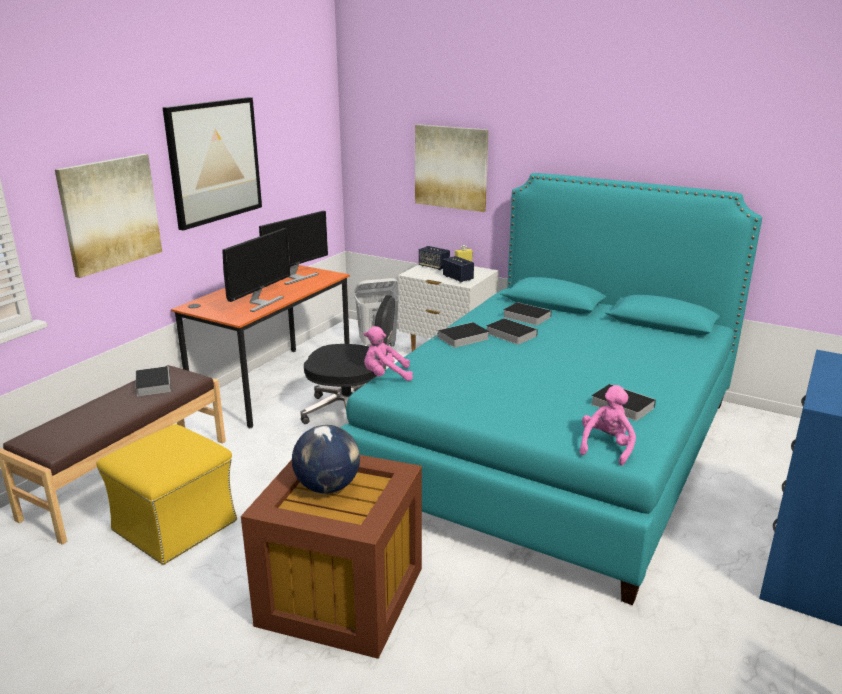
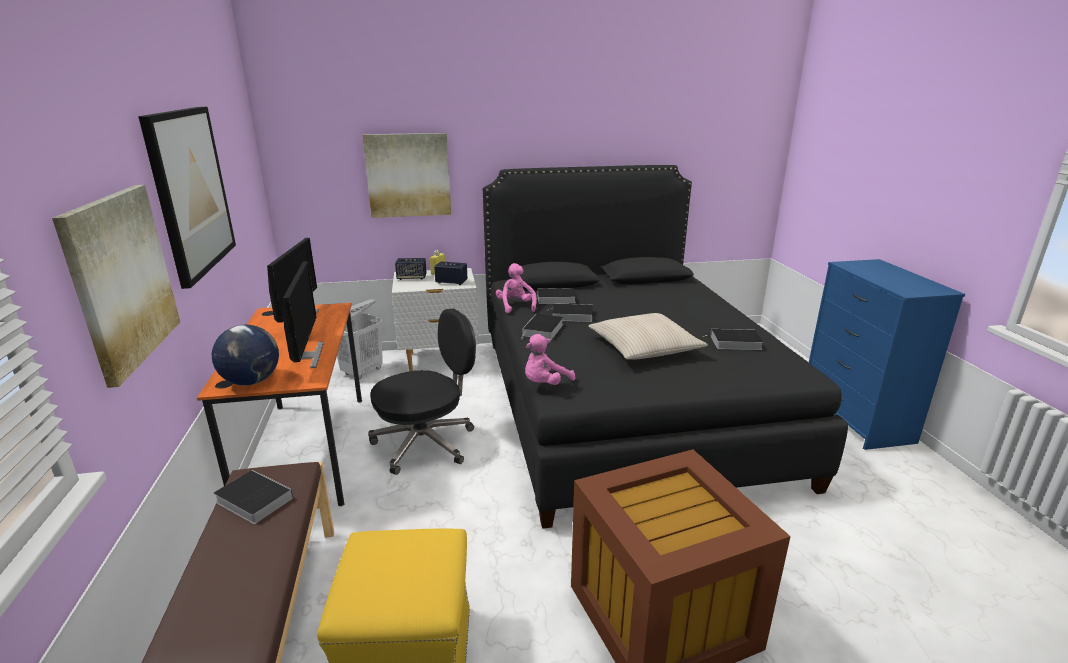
camera: 40 degrees left, 0 degrees up
(328, 487) = (656, 509): globe -> globe (252, 381)
(520, 379) = (644, 347): none -> beige pillow
(554, 447) = (622, 403): turquoise bed -> black bed
(606, 447) = (781, 375): pink plush toy -> pink plush toy (515, 306)

